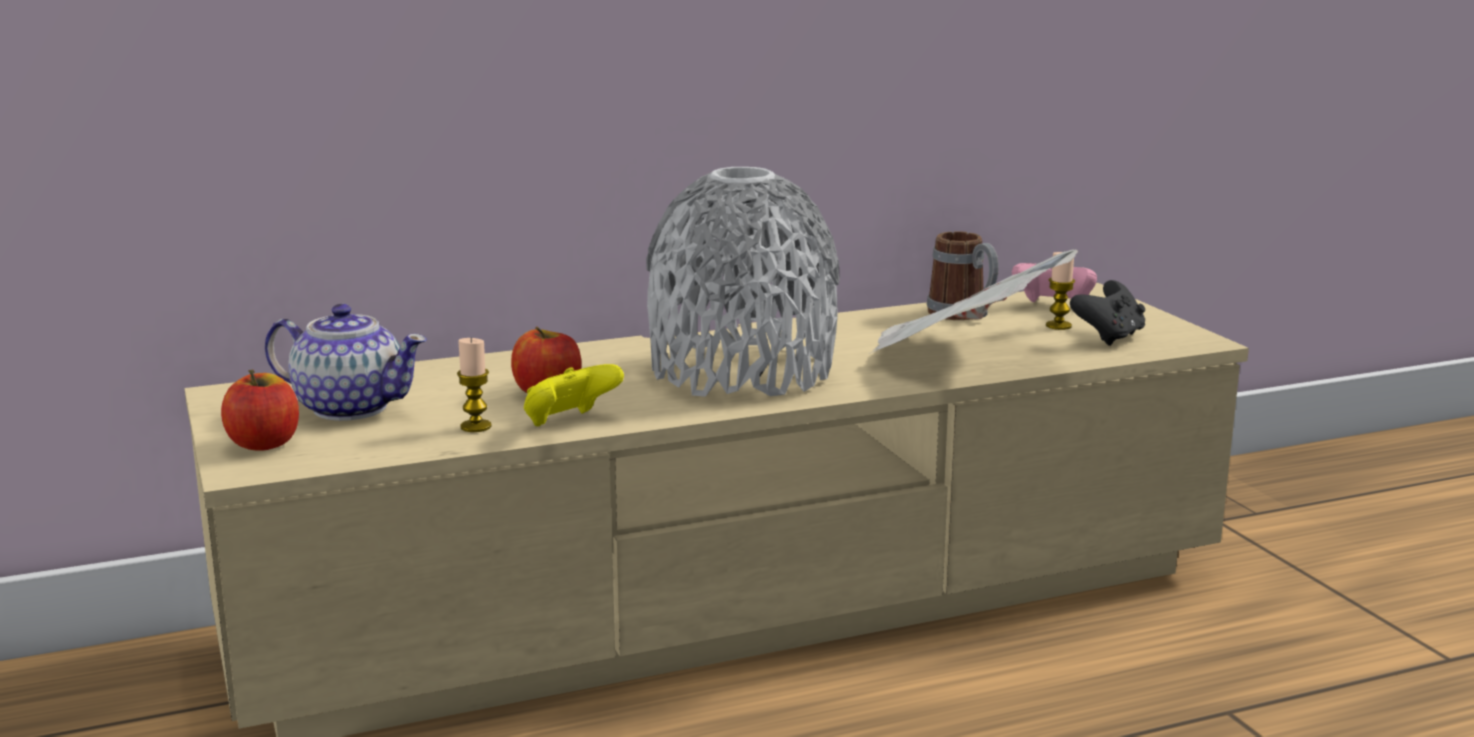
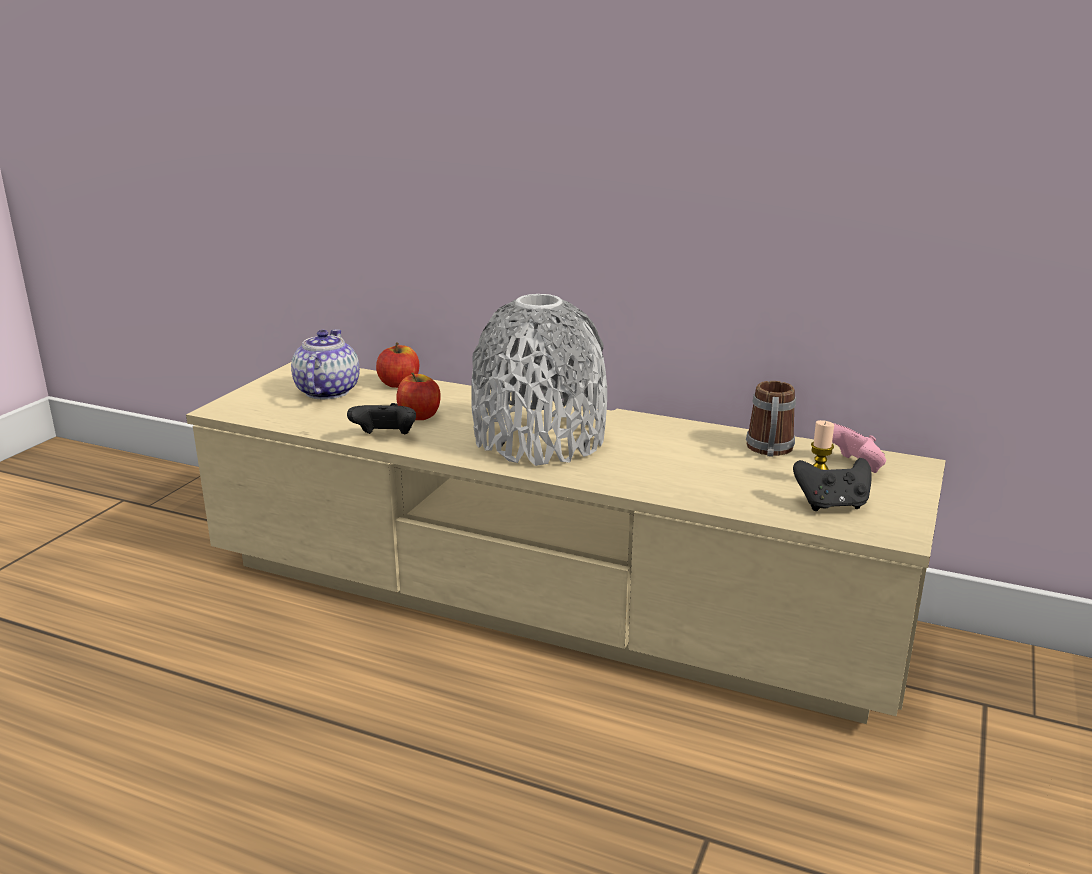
camera: 45 degrees right, 5 degrees up
(264, 444) = (255, 398): apple -> apple (399, 384)
(349, 407) = (326, 392): teapot -> teapot turned 150 degrees counterclockwise
(476, 426) = (346, 423): candle -> none
(569, 423) = (385, 437): yellow game controller -> black game controller
(963, 356) = (690, 479): newspaper -> none

